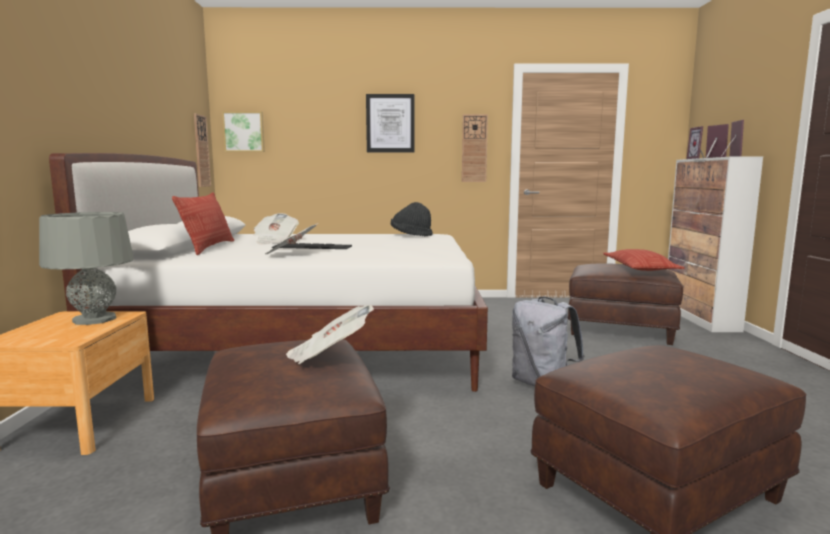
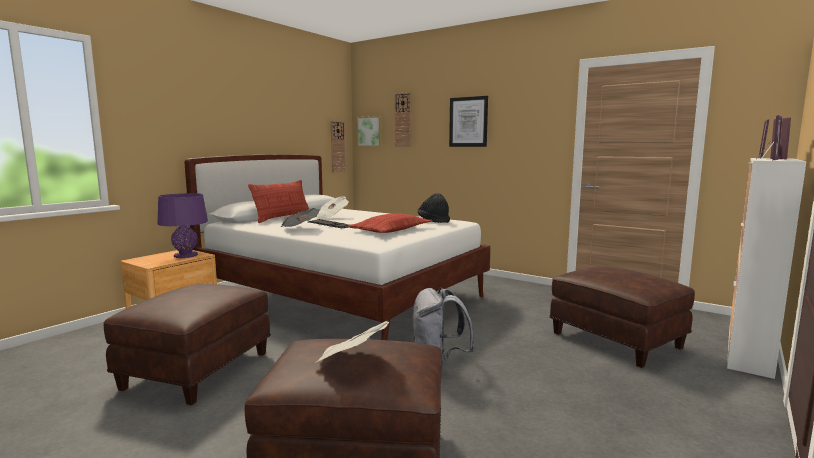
camera: 35 degrees right, 0 degrees up
(94, 319) = (185, 255): grey table lamp -> purple table lamp
(329, 356) = (209, 297): newspaper -> newspaper (352, 360)
(474, 148) = (538, 143): wall clock -> wall clock (403, 120)
(639, 267) = (637, 278): pillow -> pillow (391, 230)

